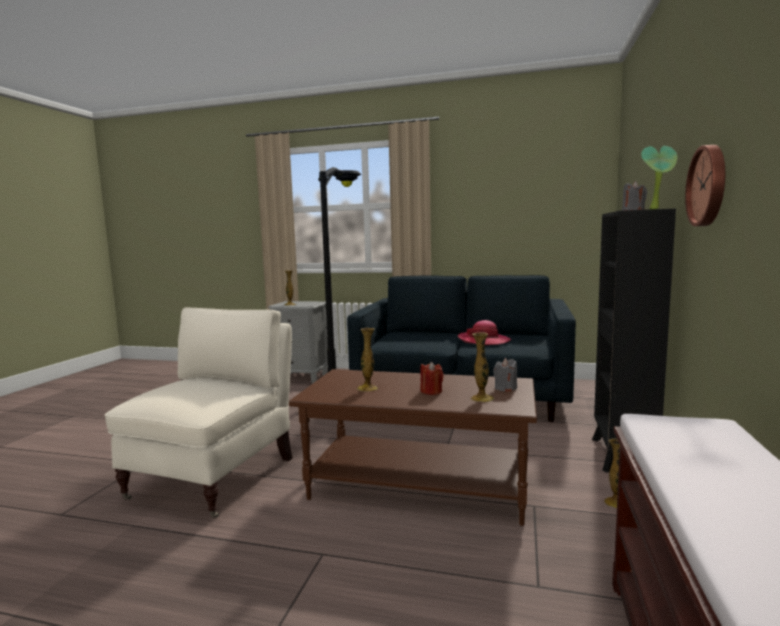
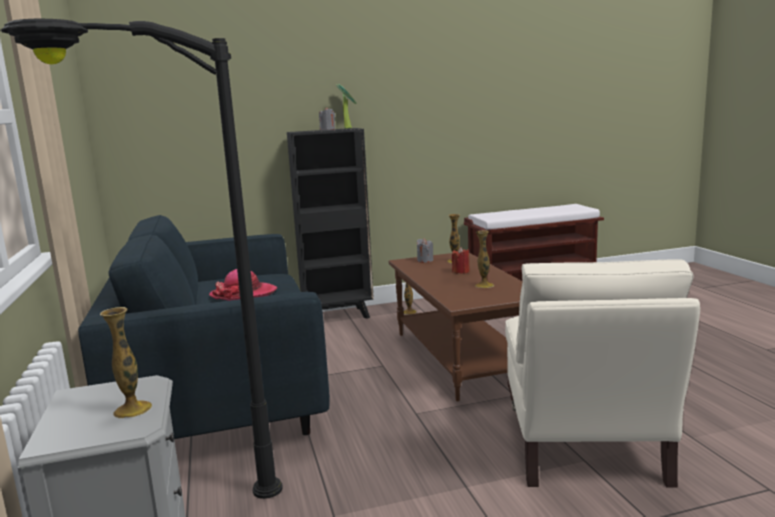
camera: 120 degrees left, 5 degrees up
(216, 476) = (582, 445): beige armchair -> beige armchair turned 75 degrees counterclockwise
(709, 186) = (394, 115): wall clock -> none

